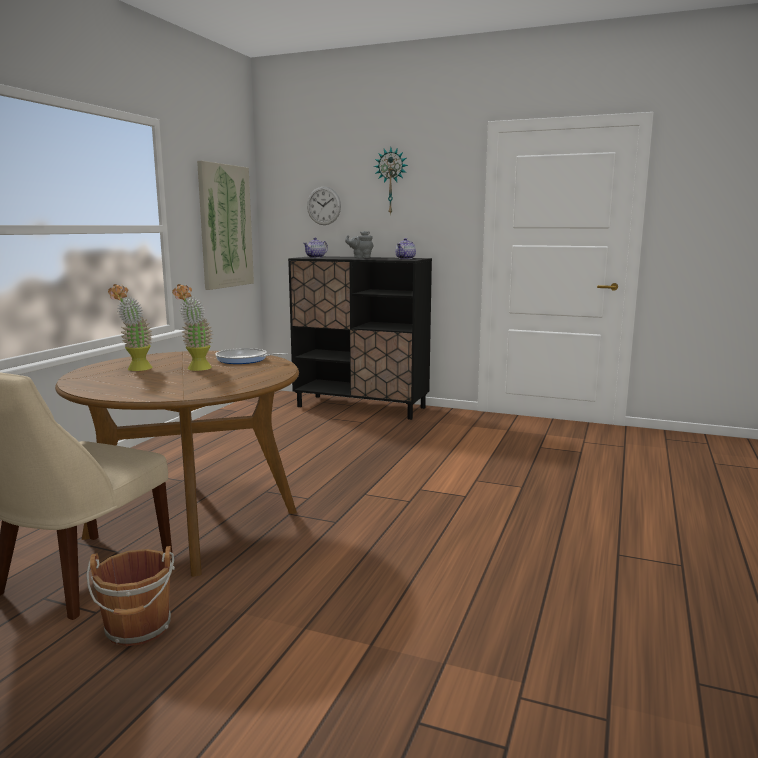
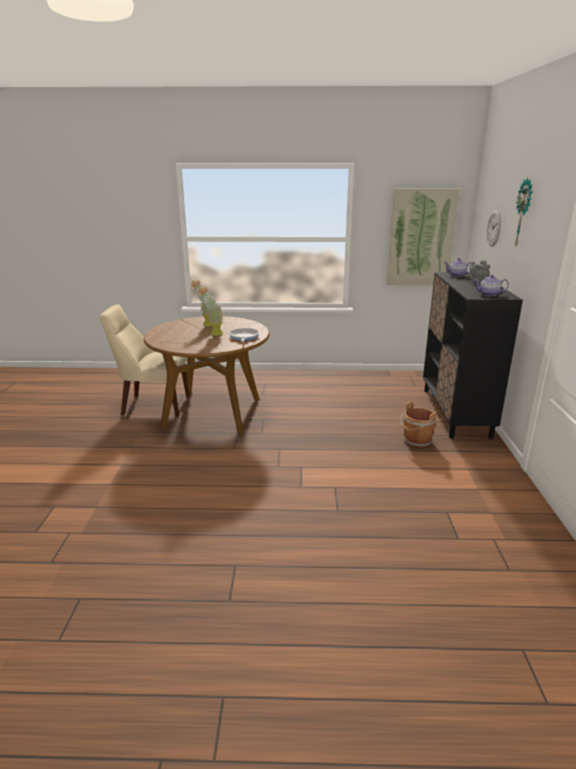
camera: 70 degrees right, 10 degrees up
(138, 629) = (116, 429): brown bucket -> brown bucket (416, 441)

